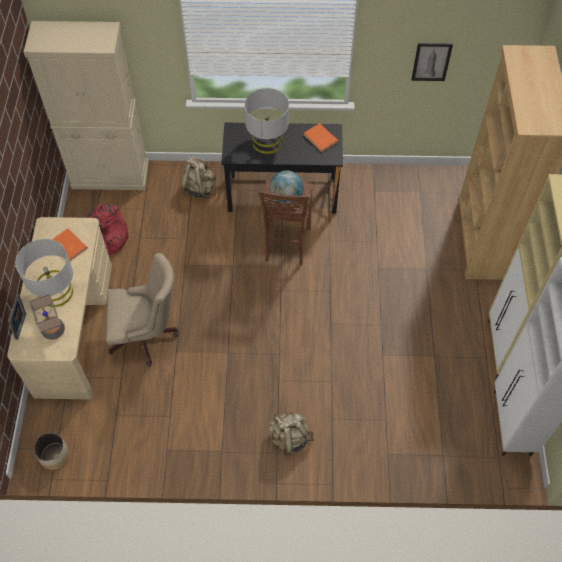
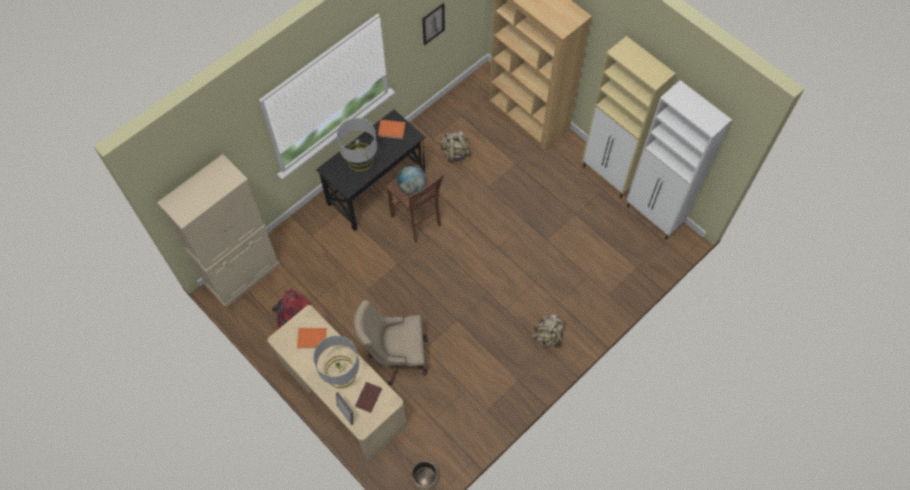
camera: 45 degrees left, 5 degrees up
(53, 330) = (369, 397): table lamp -> brown book
(147, 336) = (396, 356): beige office chair -> beige office chair turned 135 degrees counterclockwise
(199, 188) = (316, 231): beige backpack -> beige backpack (455, 153)

